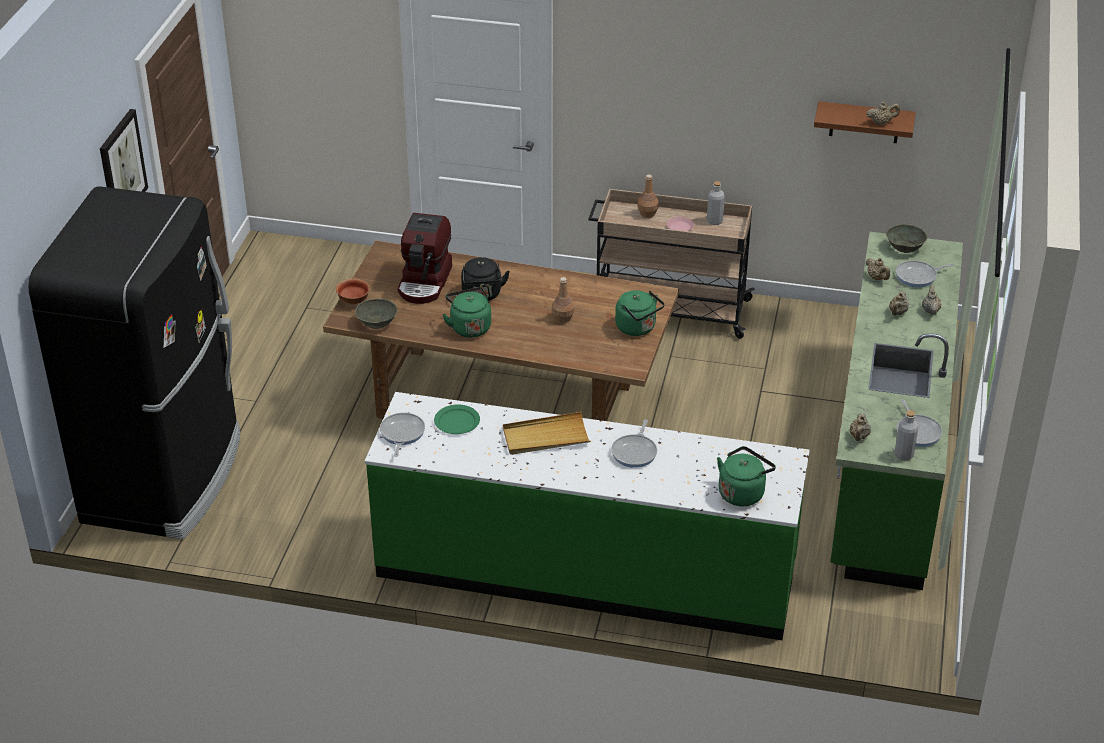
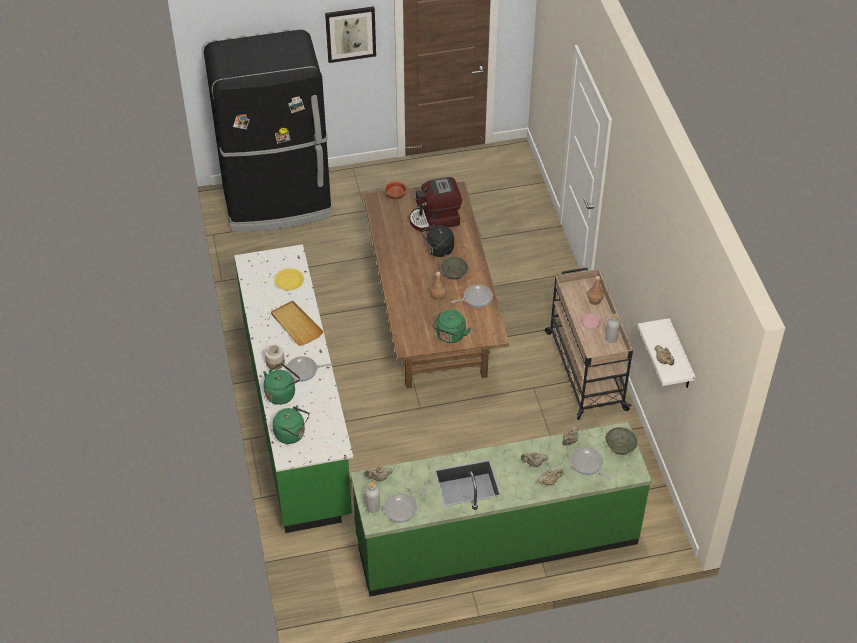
camera: 65 degrees right, 10 degrees up
(377, 322) = (380, 214): grey bowl -> grey bowl (454, 274)
(401, 434) = (265, 261): frying pan -> frying pan (476, 298)
(457, 421) = (289, 280): green plate -> yellow plate
(469, 327) = (402, 256): green kettle -> green kettle (281, 393)
(603, 474) = (275, 363): none -> jar
(864, 122) = (680, 357): brown shelf -> white shelf

